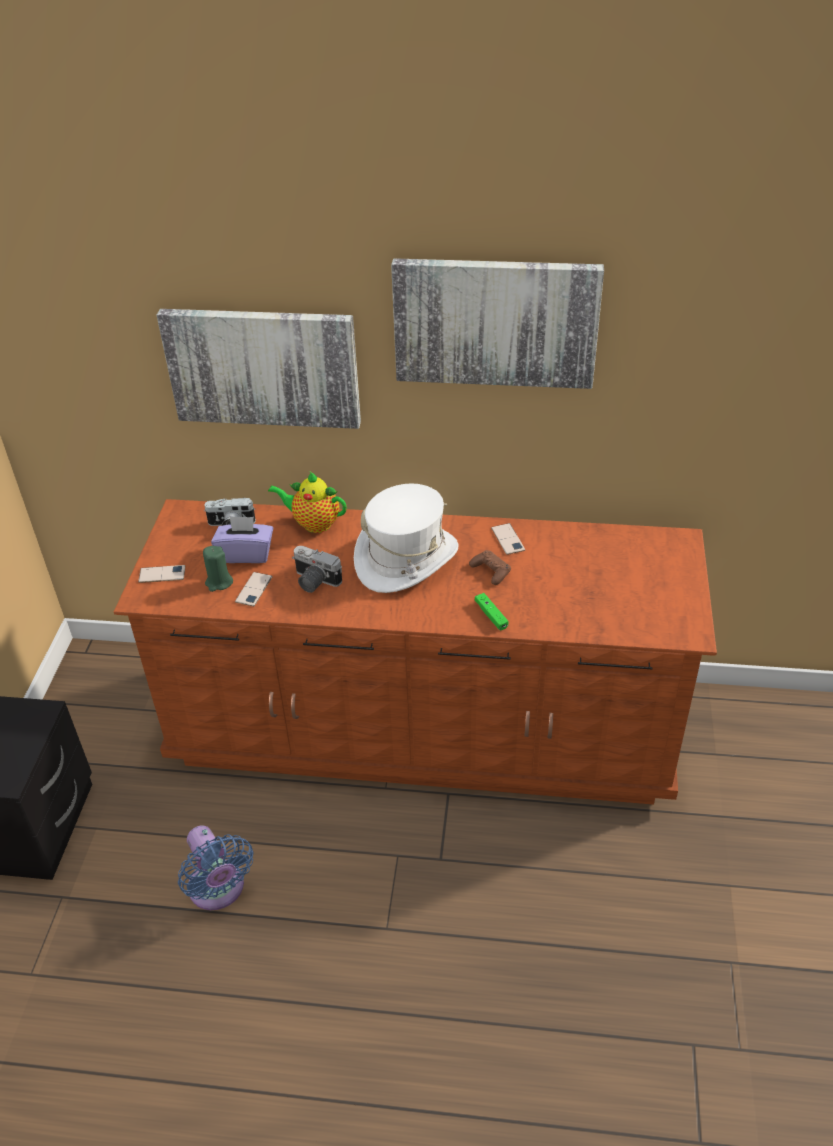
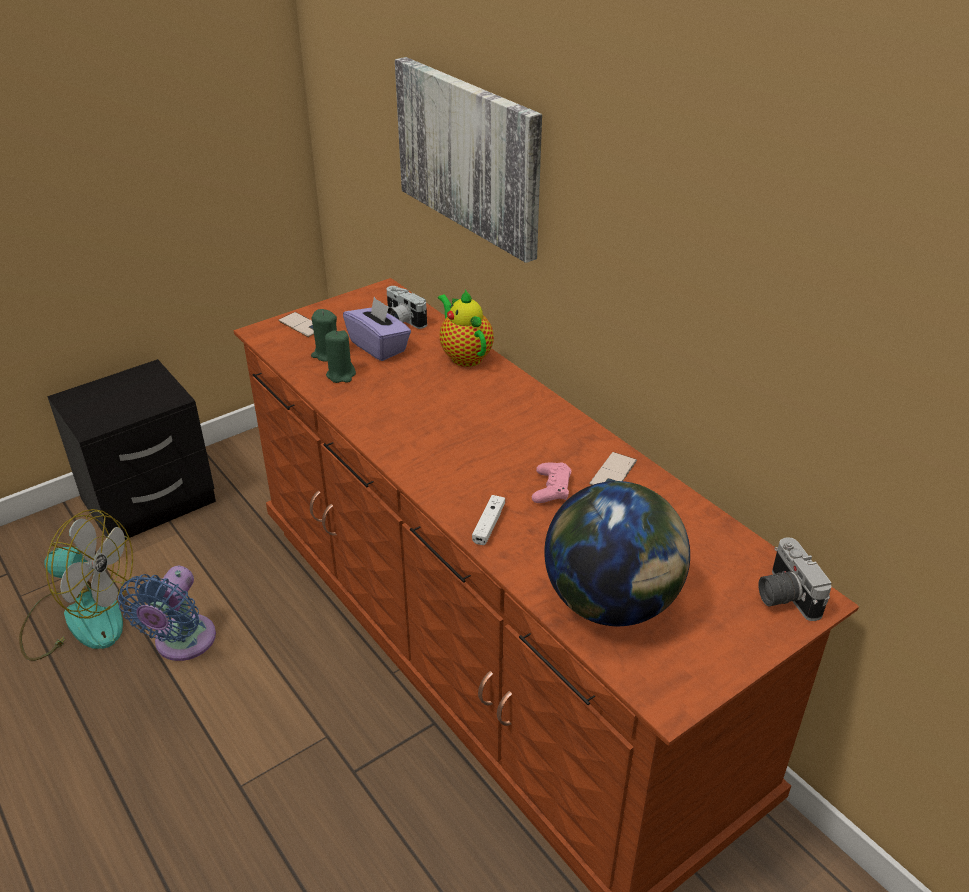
camera: 45 degrees right, 5 degrees down
(111, 943) = (80, 618): none -> fan
(254, 589) = (341, 375): phone -> green candle
(313, 582) = (392, 398): camera -> camera (783, 595)
(406, 559) = (493, 429): white hat -> none
(491, 571) = (551, 488): brown game controller -> pink game controller
(491, 615) = (488, 525): green game controller -> white game controller
(495, 322) = (669, 170): picture -> none
(607, 609) = (612, 603): none -> globe

